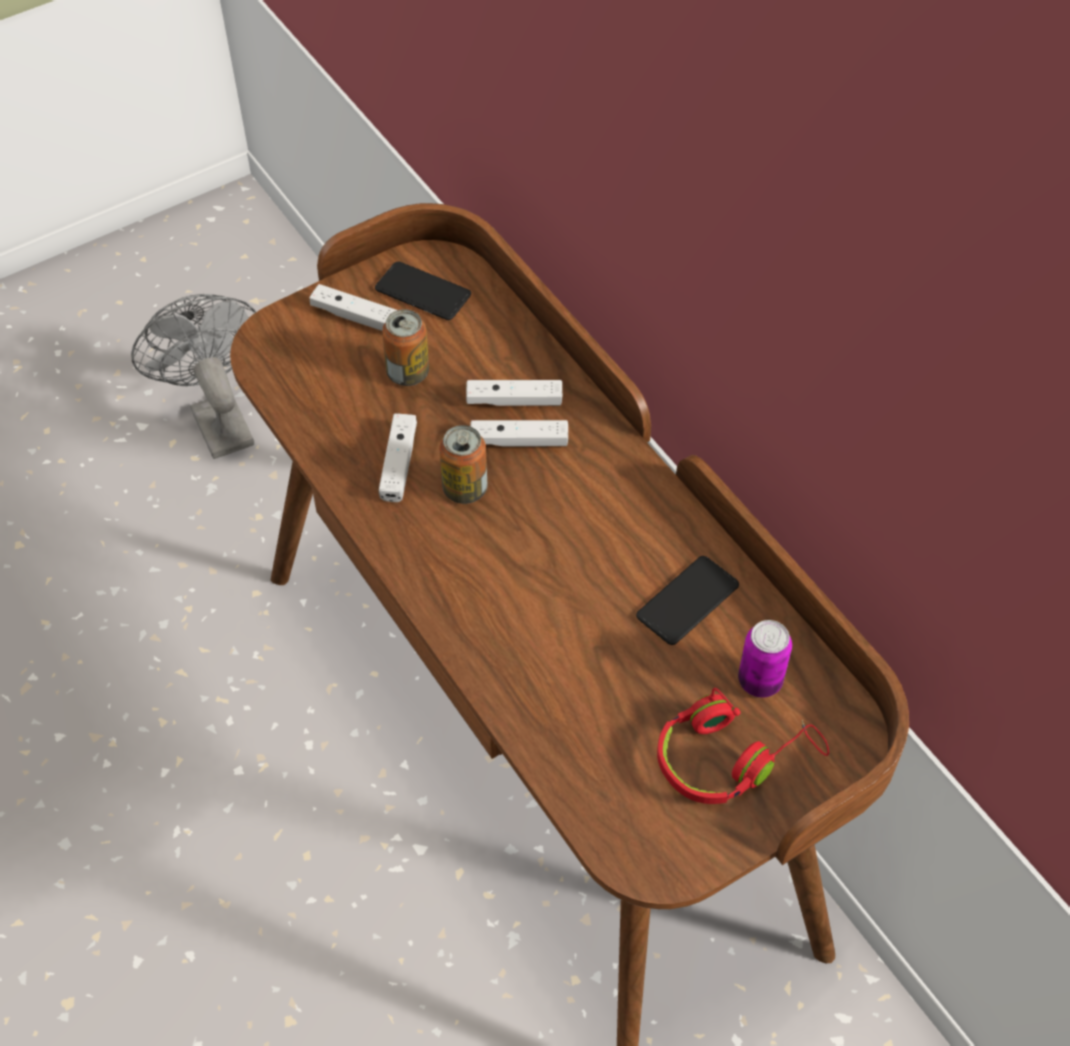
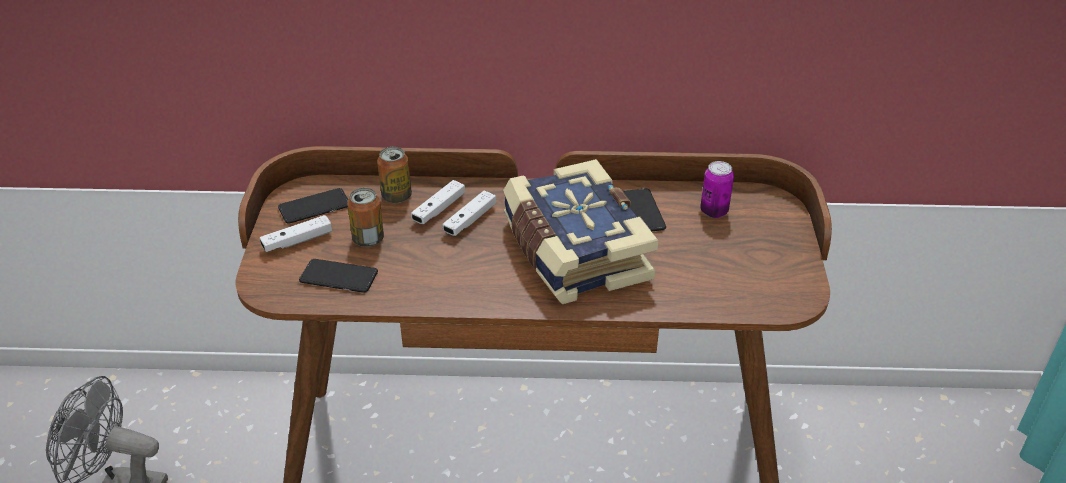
camera: 55 degrees left, 15 degrees down
(327, 388) = (338, 277): none -> phone
(398, 464) = (432, 273): white game controller -> none
(465, 488) = (480, 255): can -> can (396, 196)
(545, 573) = (573, 252): none -> book
(731, 757) = (753, 242): red headphones -> none

